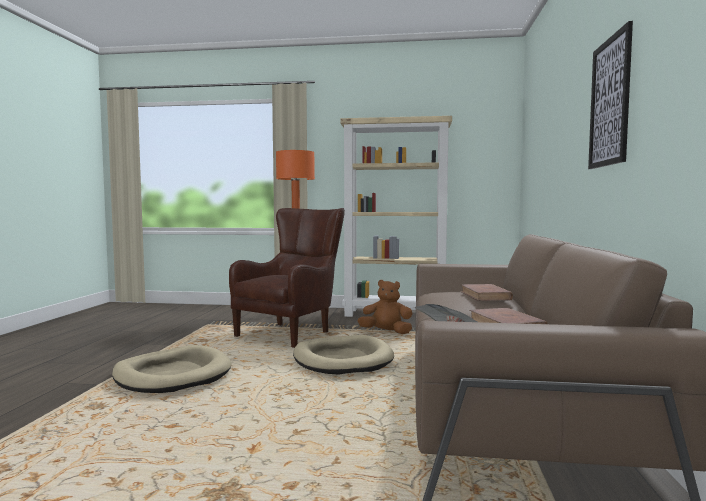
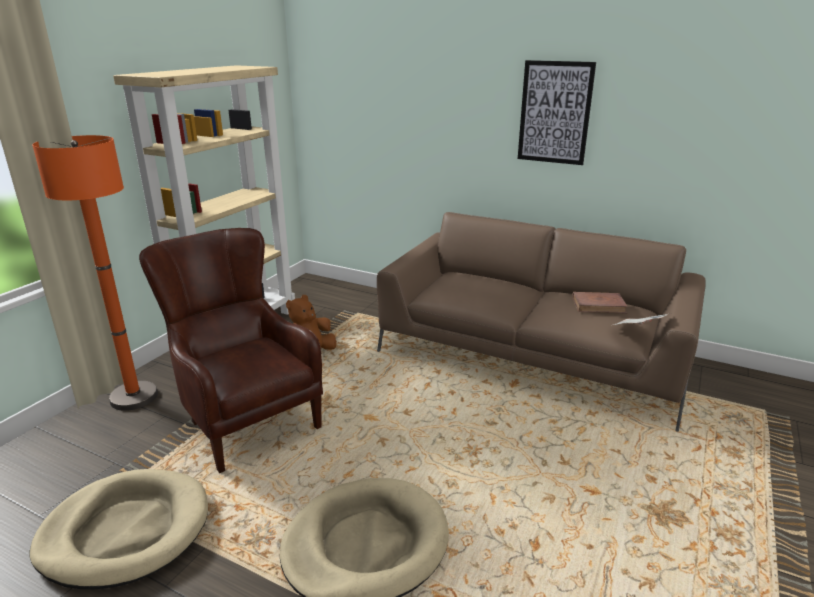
camera: 70 degrees left, 20 degrees up
(342, 359) = (388, 403): beige dog bed -> beige dog bed (126, 531)
(485, 296) = (488, 283): brown book -> none

